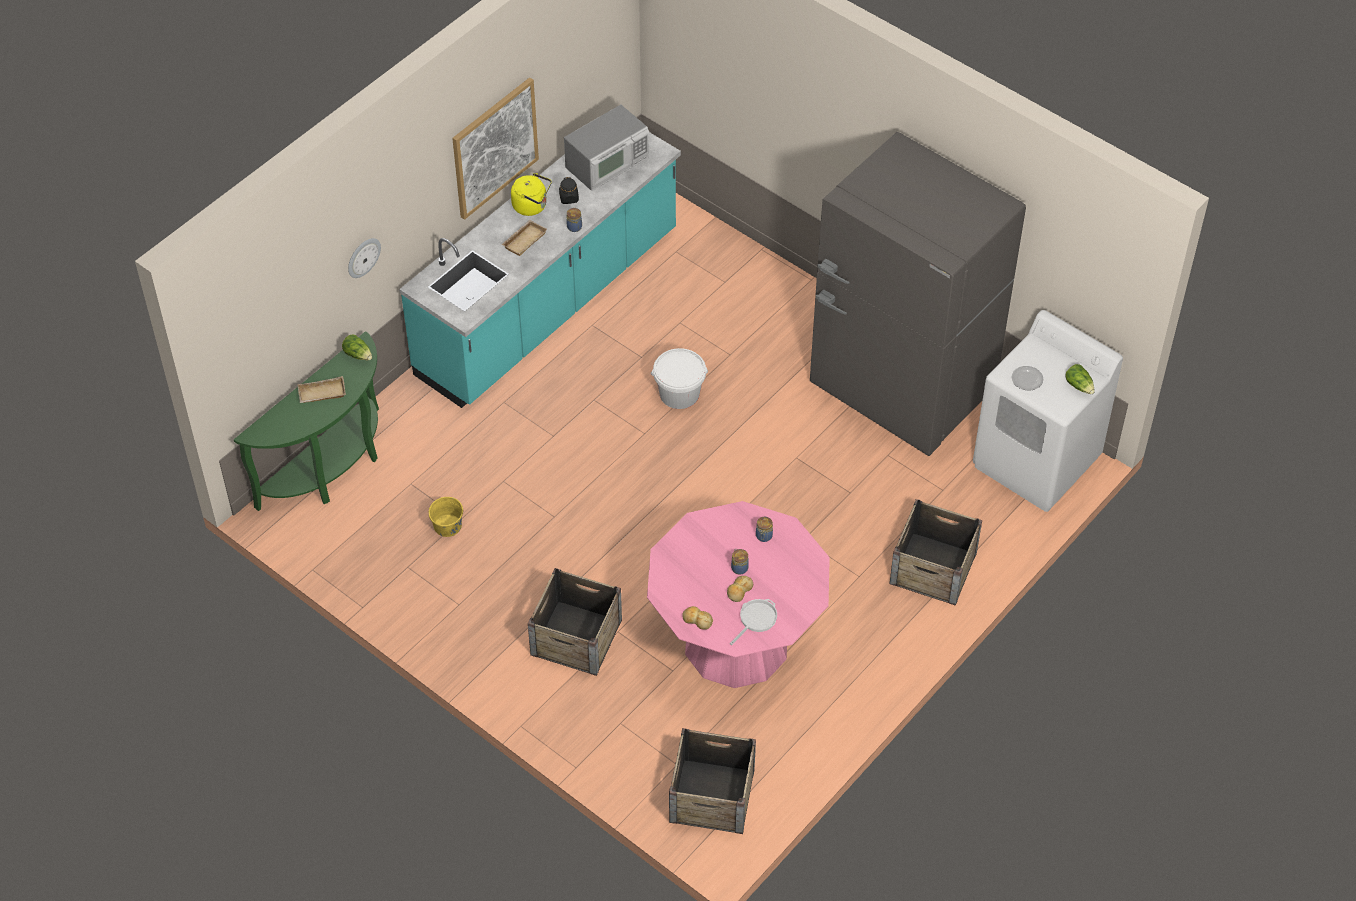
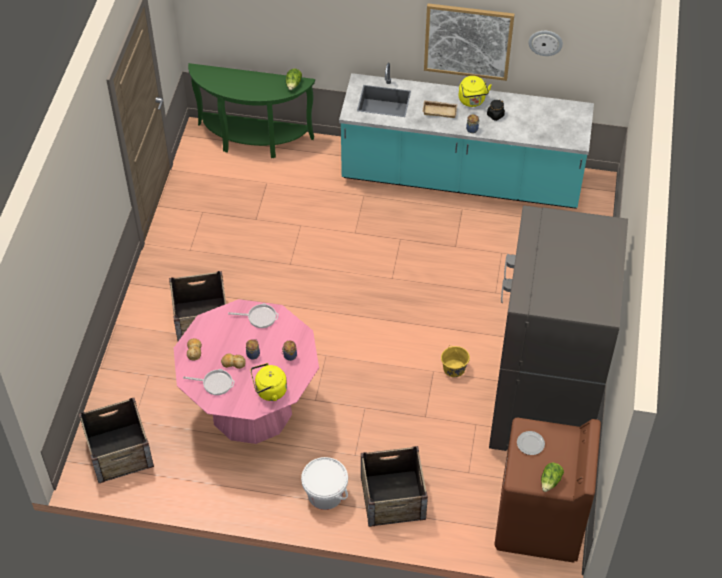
camera: 60 degrees right, 0 degrees up
(321, 394) = (250, 83): beige tray -> none
(363, 257) = (327, 27): wall clock -> wall clock (545, 42)
(448, 526) = (246, 216): yellow bucket -> yellow bucket (454, 368)
(608, 163) = (543, 120): microwave -> none
(679, 393) = (440, 281): white bucket -> white bucket (325, 494)
(691, 540) = (259, 317): none -> frying pan
(799, 575) = (269, 391): none -> yellow kettle
(1036, 462) = (539, 522): white washing machine -> brown washing machine

